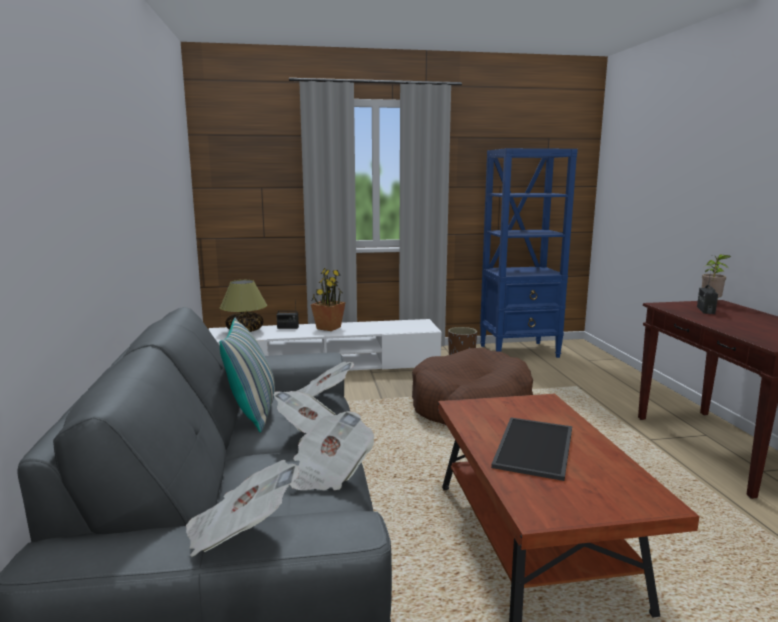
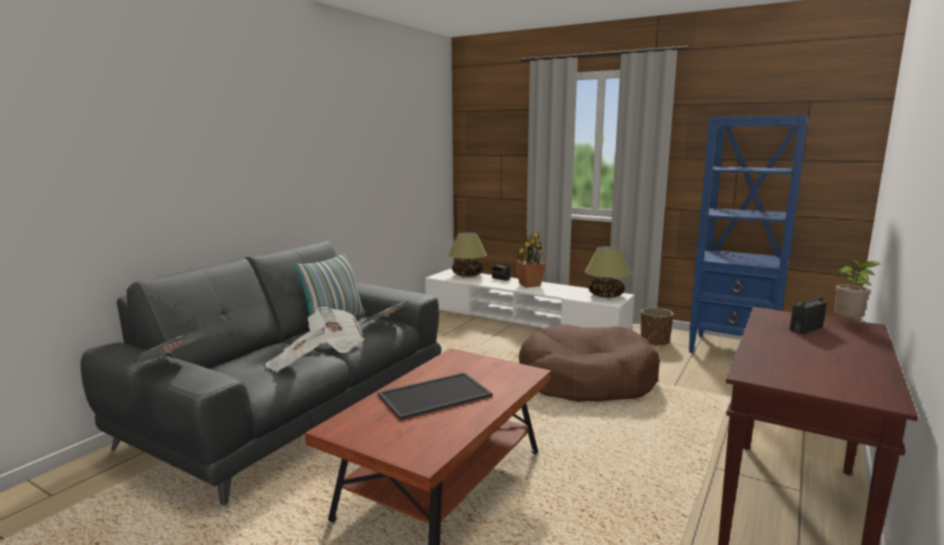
camera: 40 degrees right, 0 degrees up
(411, 324) = (606, 295): none -> table lamp

